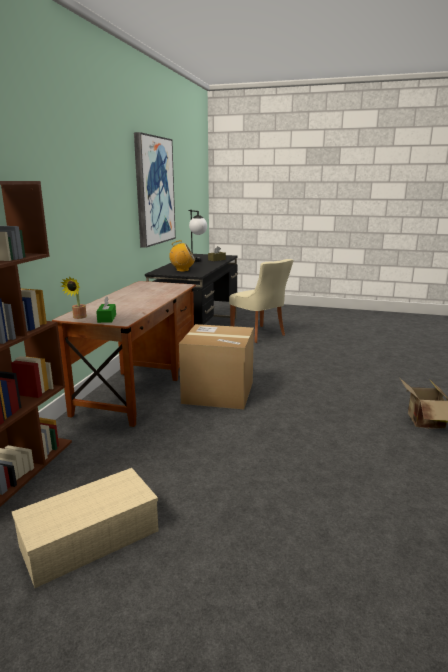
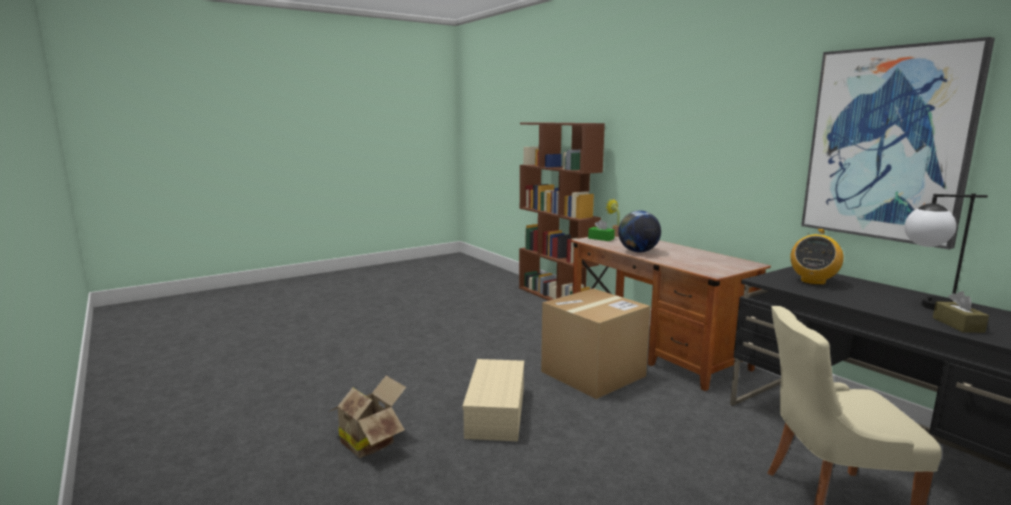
camera: 130 degrees right, 5 degrees down
(91, 536) = (478, 302): beige storage box -> beige storage box (497, 413)
(148, 302) = (638, 252): none -> globe

